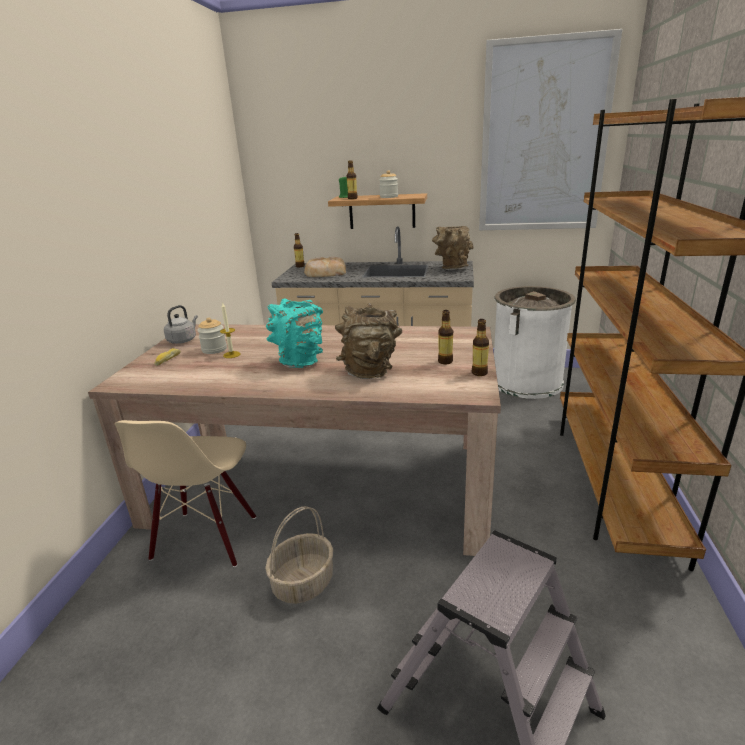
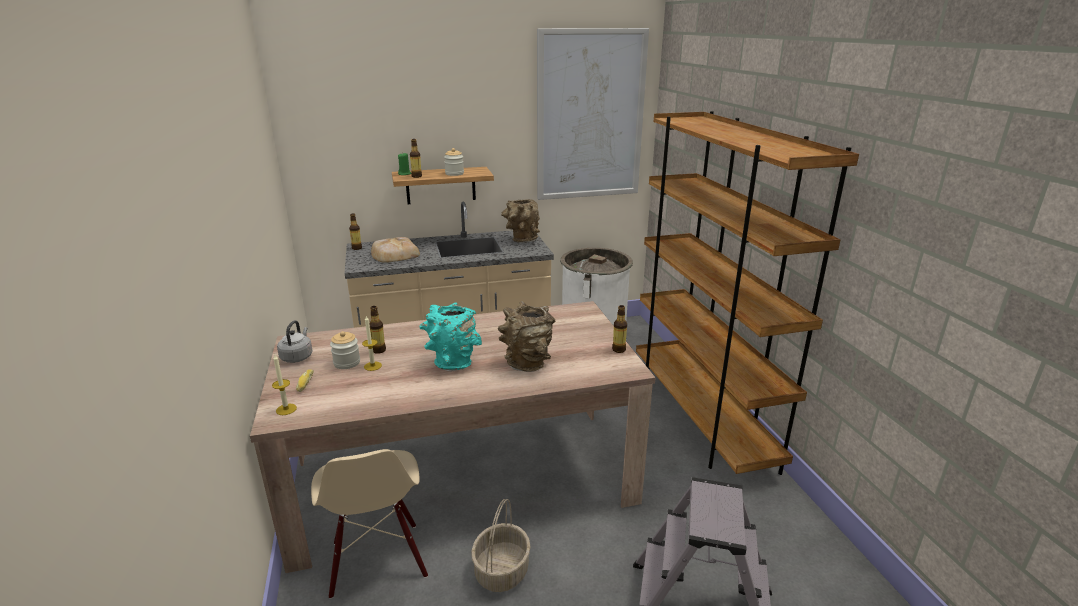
camera: 25 degrees left, 0 degrees up
(133, 377) = (286, 409): none -> candle
(445, 361) = (583, 342): bottle -> bottle (379, 350)

